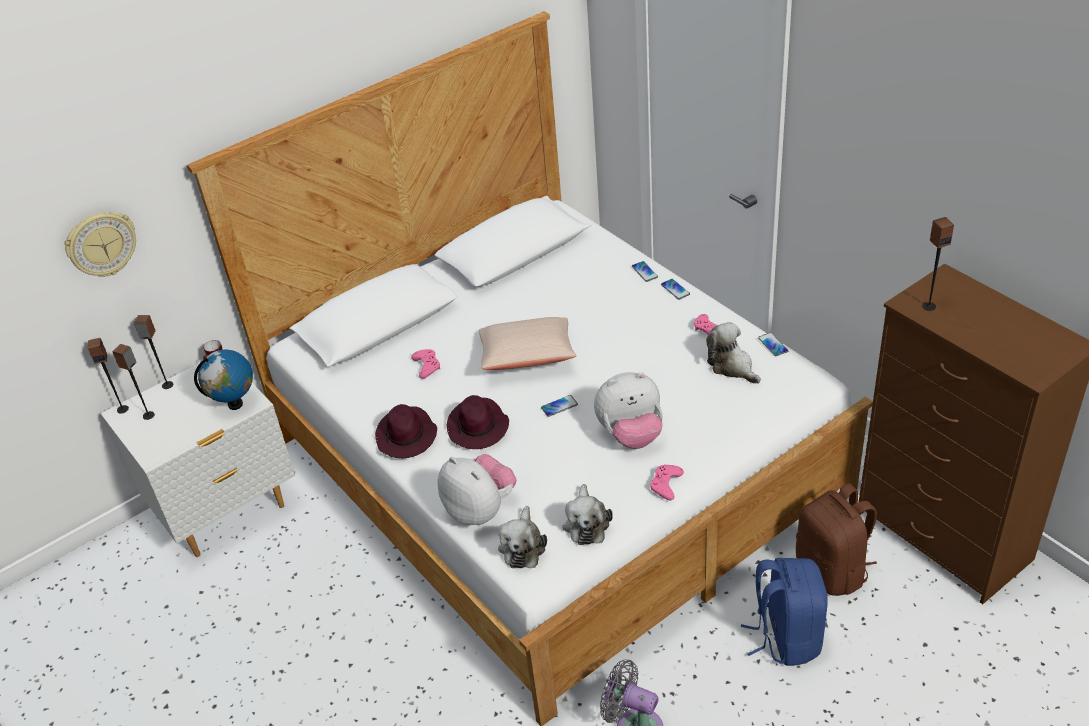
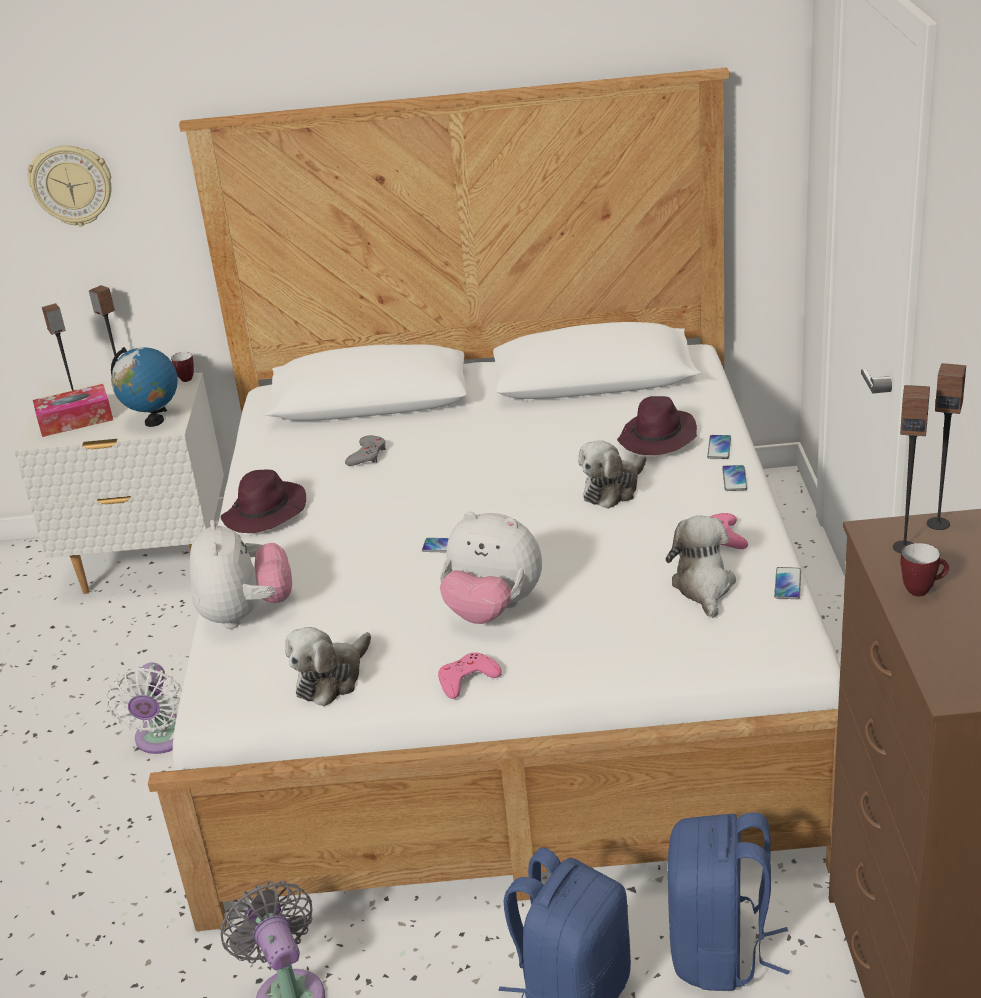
camera: 35 degrees right, 10 degrees down
(122, 409) = (64, 390): speaker -> speaker (938, 523)
(167, 428) = (75, 420): none -> tissue box
(380, 626) = (162, 739): none -> white fan
(426, 365) = (367, 455): pink game controller -> grey game controller
(478, 428) = (341, 534): purple hat -> purple hat (658, 439)
(522, 546) = (240, 669): plush toy -> plush toy (613, 489)
(527, 357) = (479, 486): beige pillow -> none
(833, 570) = (720, 951): brown backpack -> blue backpack
(963, 327) = (922, 590): none -> mug

